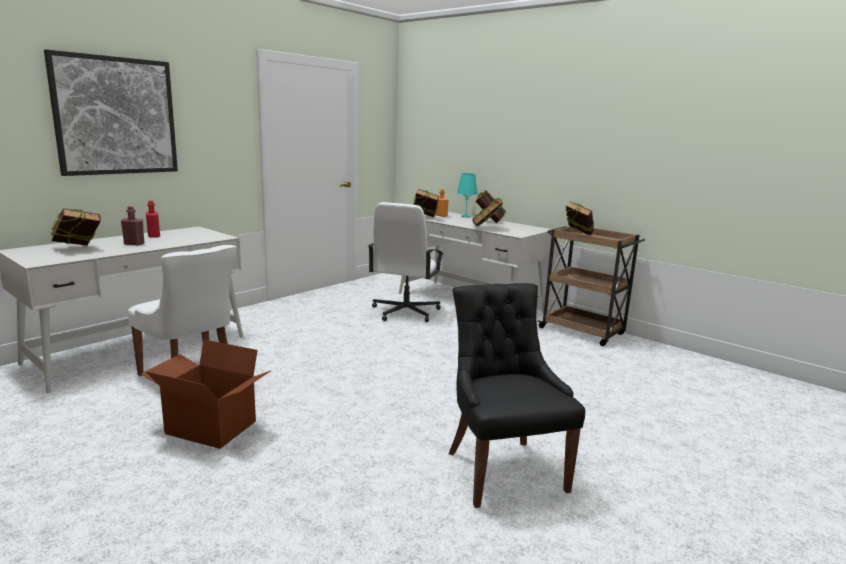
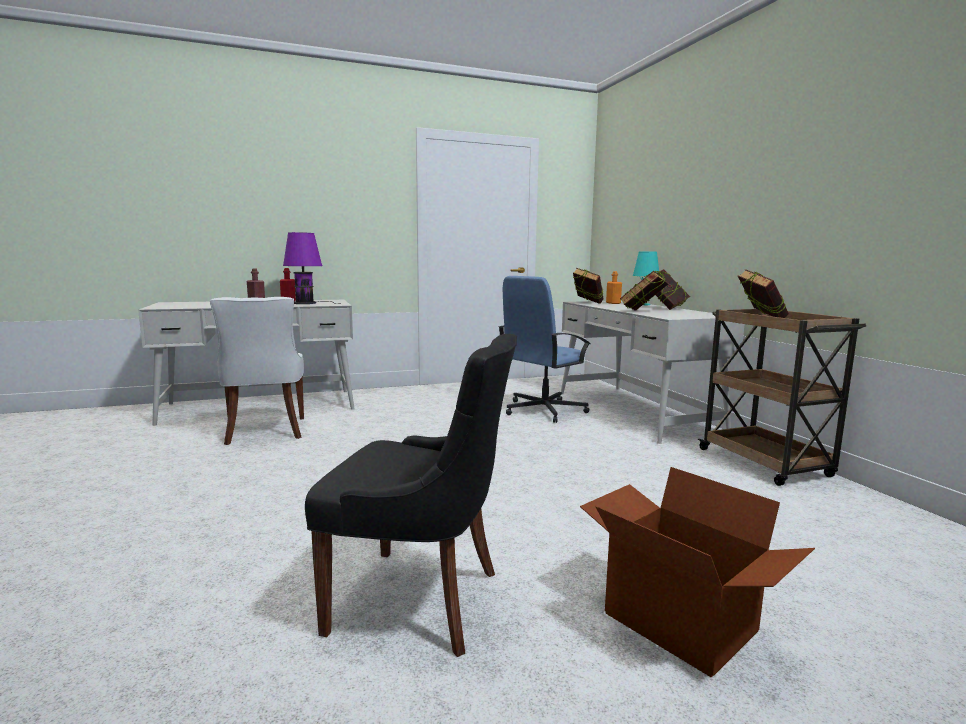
camera: 30 degrees right, 5 degrees down
(78, 249) = (209, 304): book -> none
(116, 116) = (269, 192): picture -> none
(185, 237) = (307, 303): none -> purple table lamp
(210, 428) = (209, 475): cardboard box -> cardboard box (678, 623)
(405, 312) = (543, 410): white office chair -> blue office chair
(503, 469) = (420, 600): black chair -> black chair turned 90 degrees clockwise

